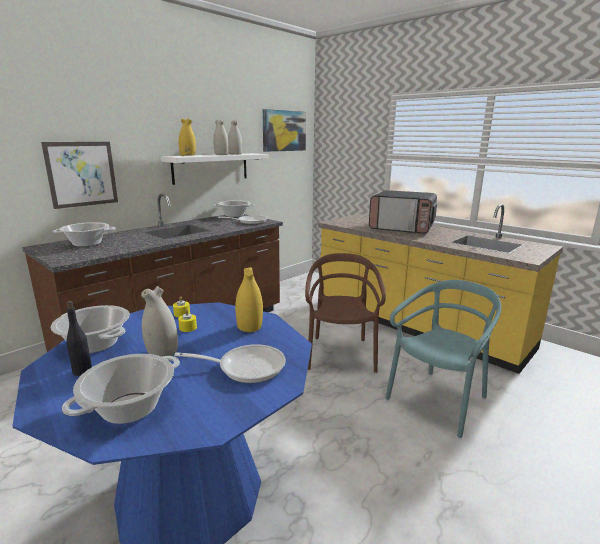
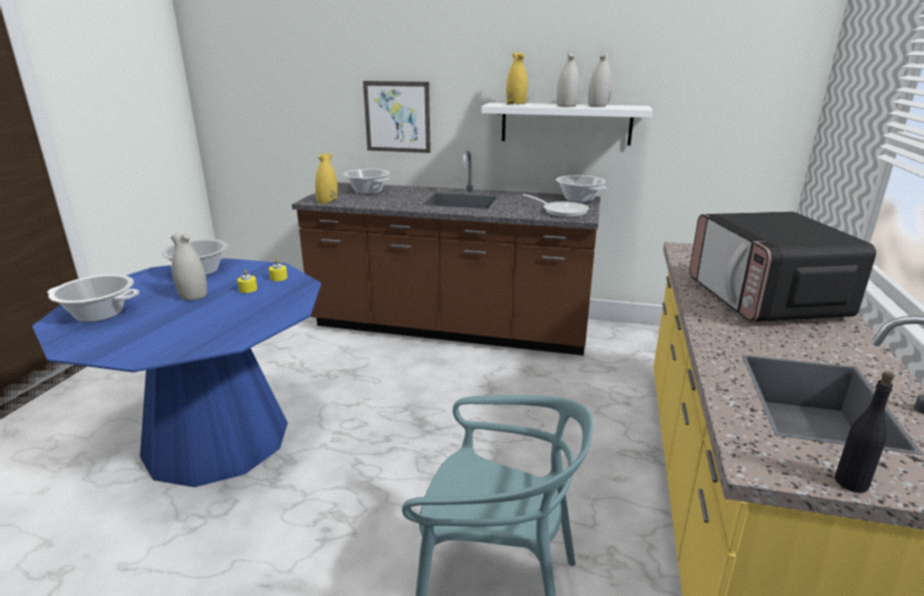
camera: 60 degrees right, 5 degrees up
(82, 371) = (152, 282): black bottle -> black bottle (850, 482)
(246, 367) = (175, 333): frying pan -> none
(249, 326) = (266, 311): yellow vase -> yellow vase (327, 201)
(284, 131) = (736, 68): picture -> none
(340, 355) = (529, 450): brown chair -> none

